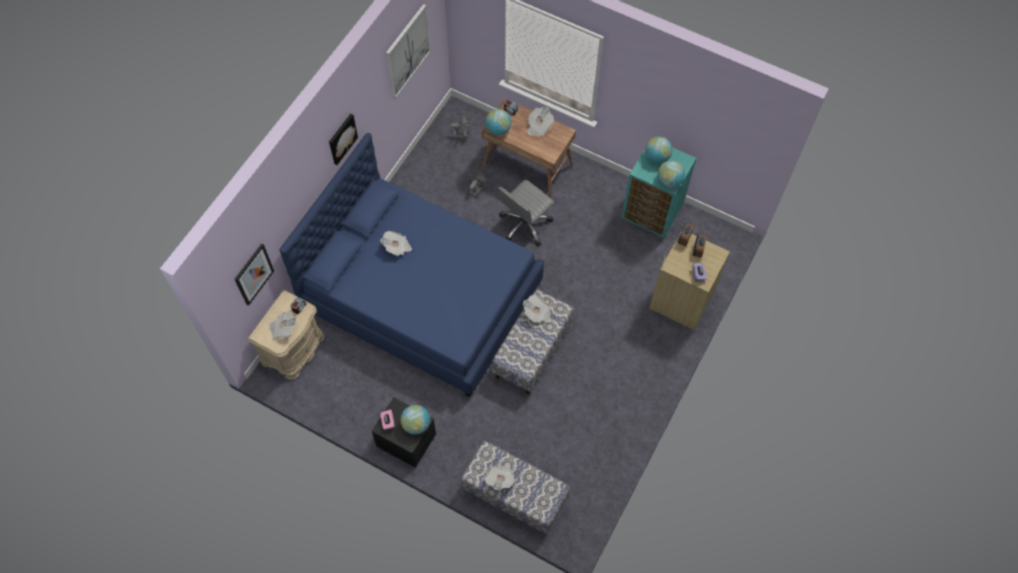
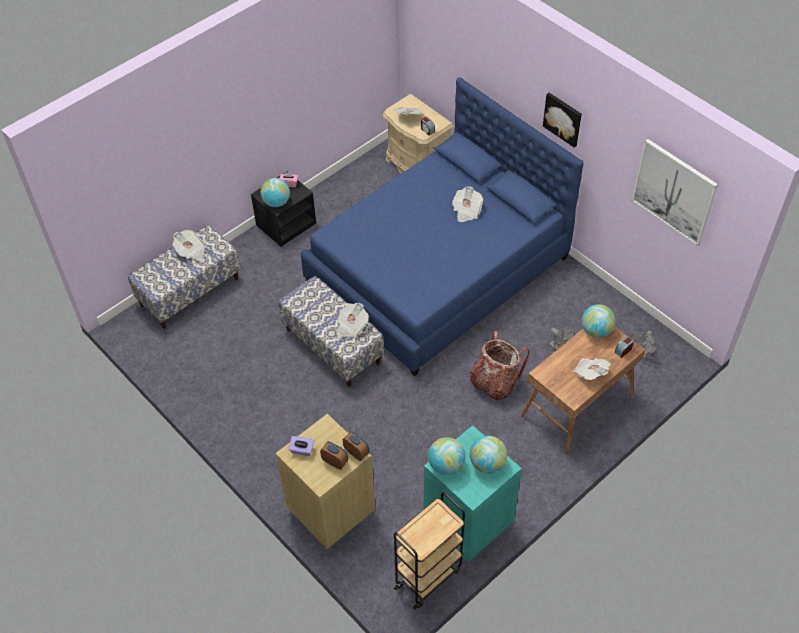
camera: 110 degrees right, 10 degrees down
(253, 274) = (439, 56): picture -> none
(525, 225) = (494, 382): grey office chair -> backpack
(705, 225) = (428, 580): none -> brown cart

